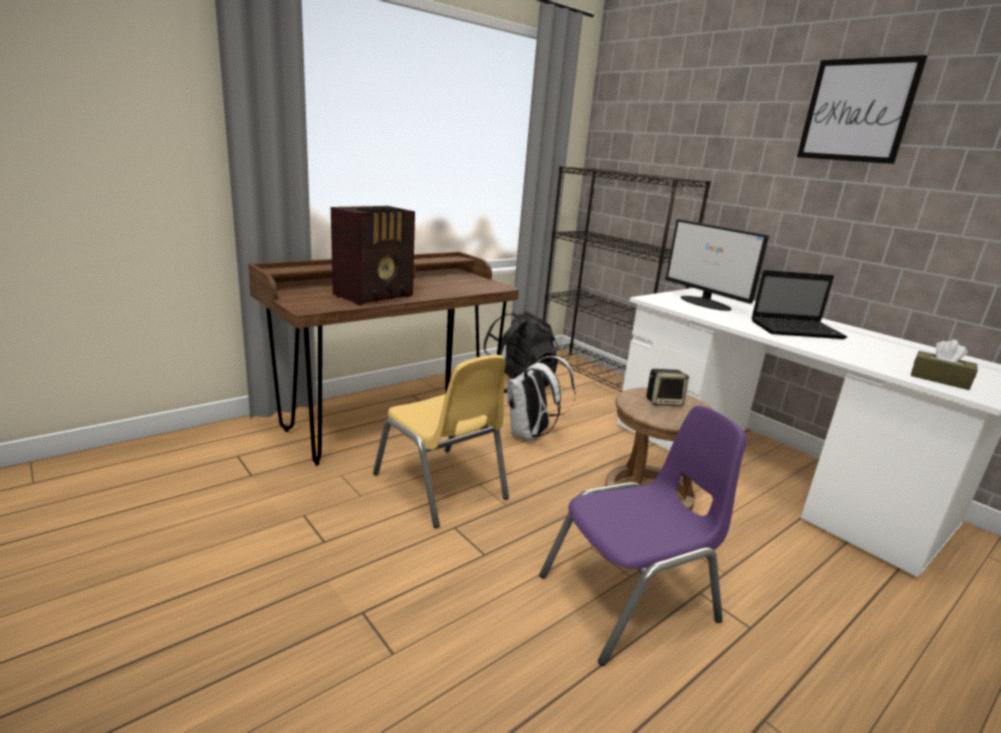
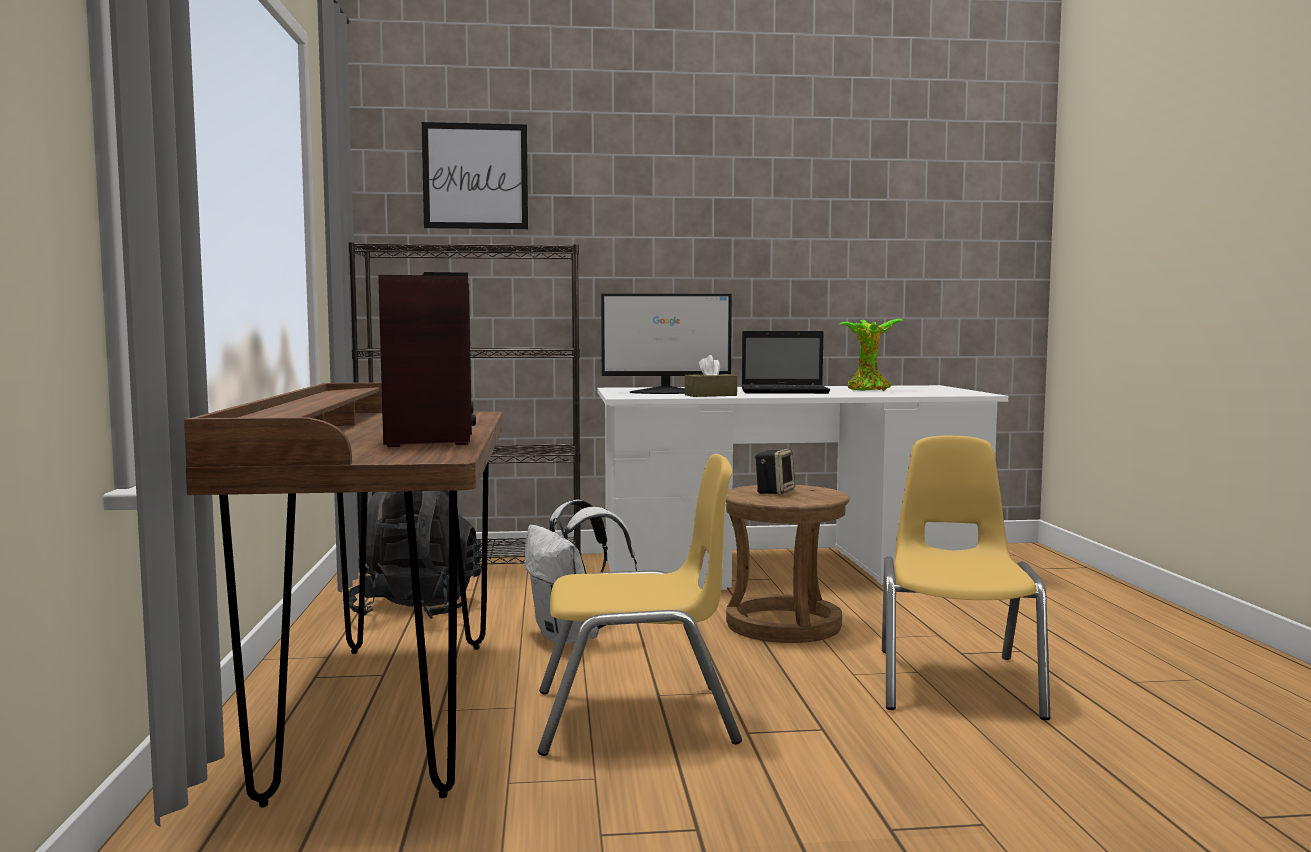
camera: 55 degrees left, 15 degrees down
(630, 600) = (956, 682): purple chair -> yellow chair
(797, 330) = (786, 391): laptop -> laptop turned 60 degrees clockwise
(857, 110) = (727, 165): picture -> picture (475, 176)
(888, 352) = (869, 390): none -> potted plant
(939, 379) = (941, 393): brown tissue box -> brown tissue box (710, 395)

